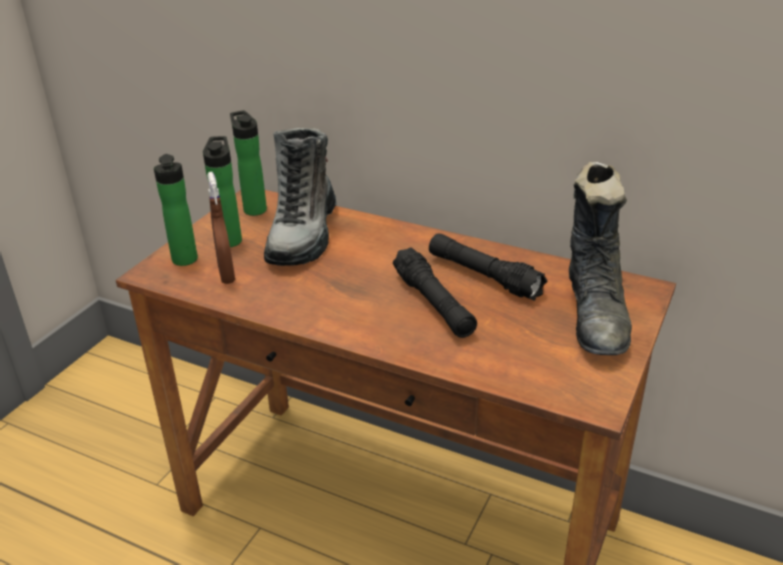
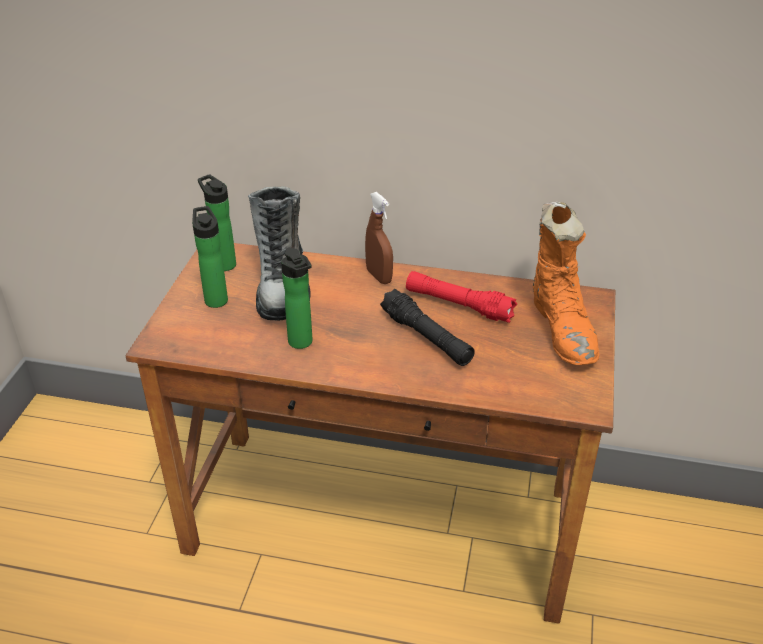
camera: 15 degrees left, 5 degrees up
(185, 261) = (184, 327): bottle -> bottle (302, 343)
(226, 275) = (230, 335): brown spray bottle -> brown spray bottle (379, 276)
(483, 276) = (458, 305): black flashlight -> red flashlight
(596, 316) = (562, 329): black boot -> orange boot

